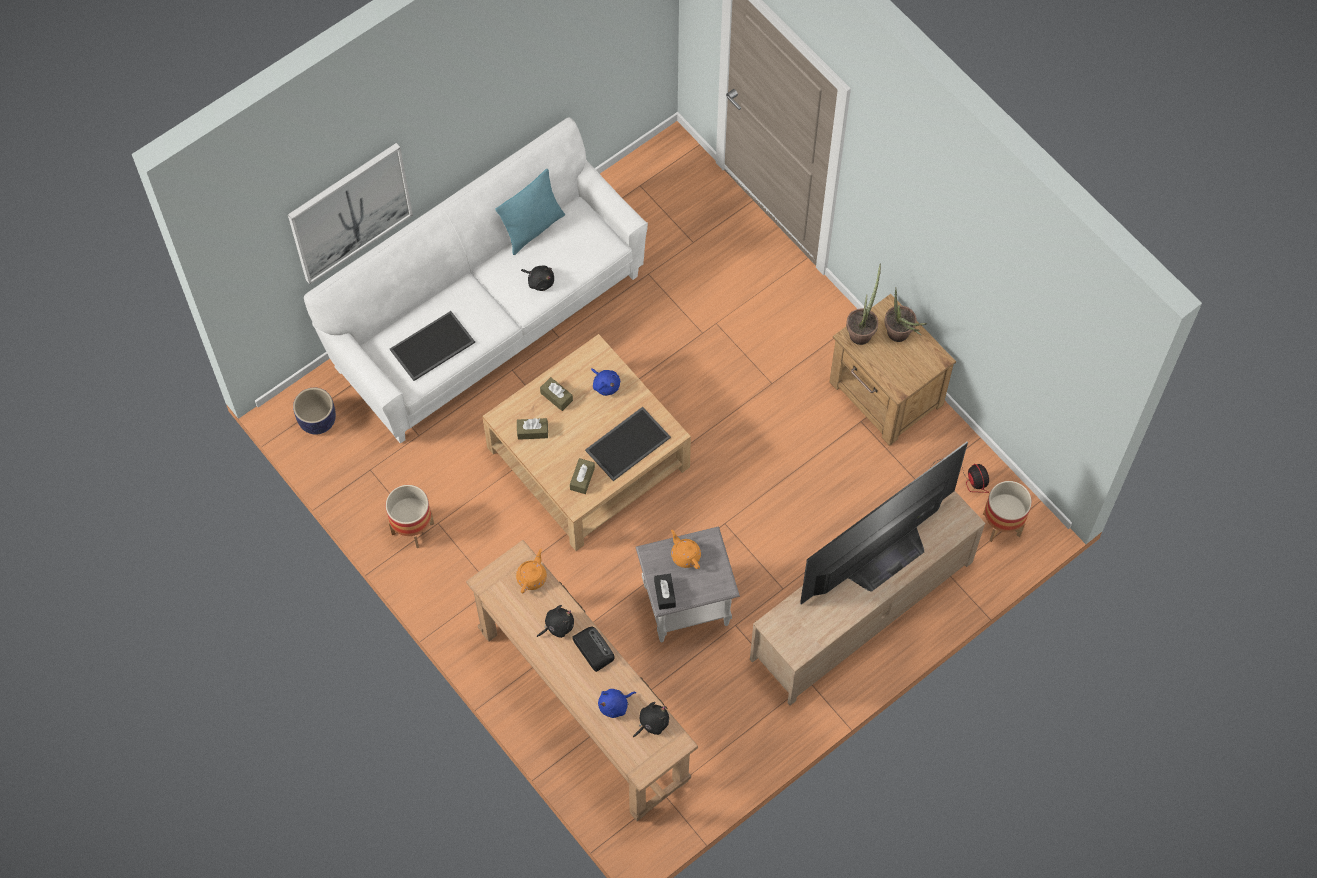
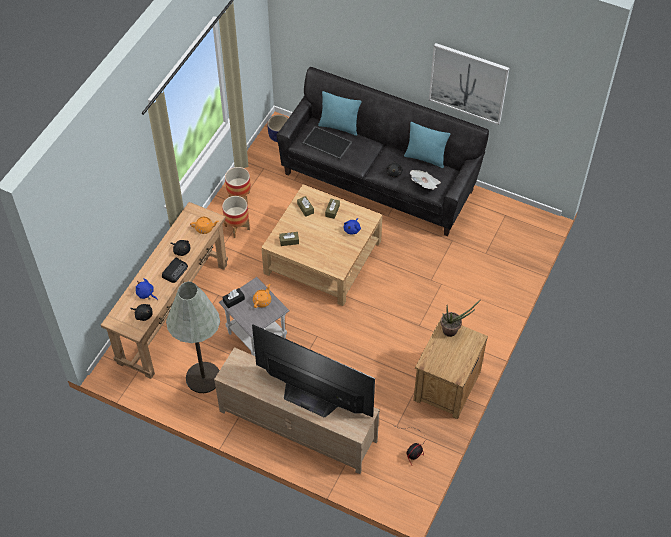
camera: 65 degrees right, 10 degrees down
(350, 212) = (348, 44): picture -> picture (468, 83)
(405, 316) = (339, 126): none -> turquoise pillow
(487, 321) = (378, 181): white sofa -> black sofa
(585, 252) = (425, 185): none -> newspaper
(627, 442) = (322, 253): tray -> none
(721, 706) = (203, 378): none -> grey floor lamp
(900, 336) = (461, 351): potted plant -> none
(1001, 524) = (394, 481): planter -> planter (237, 227)

